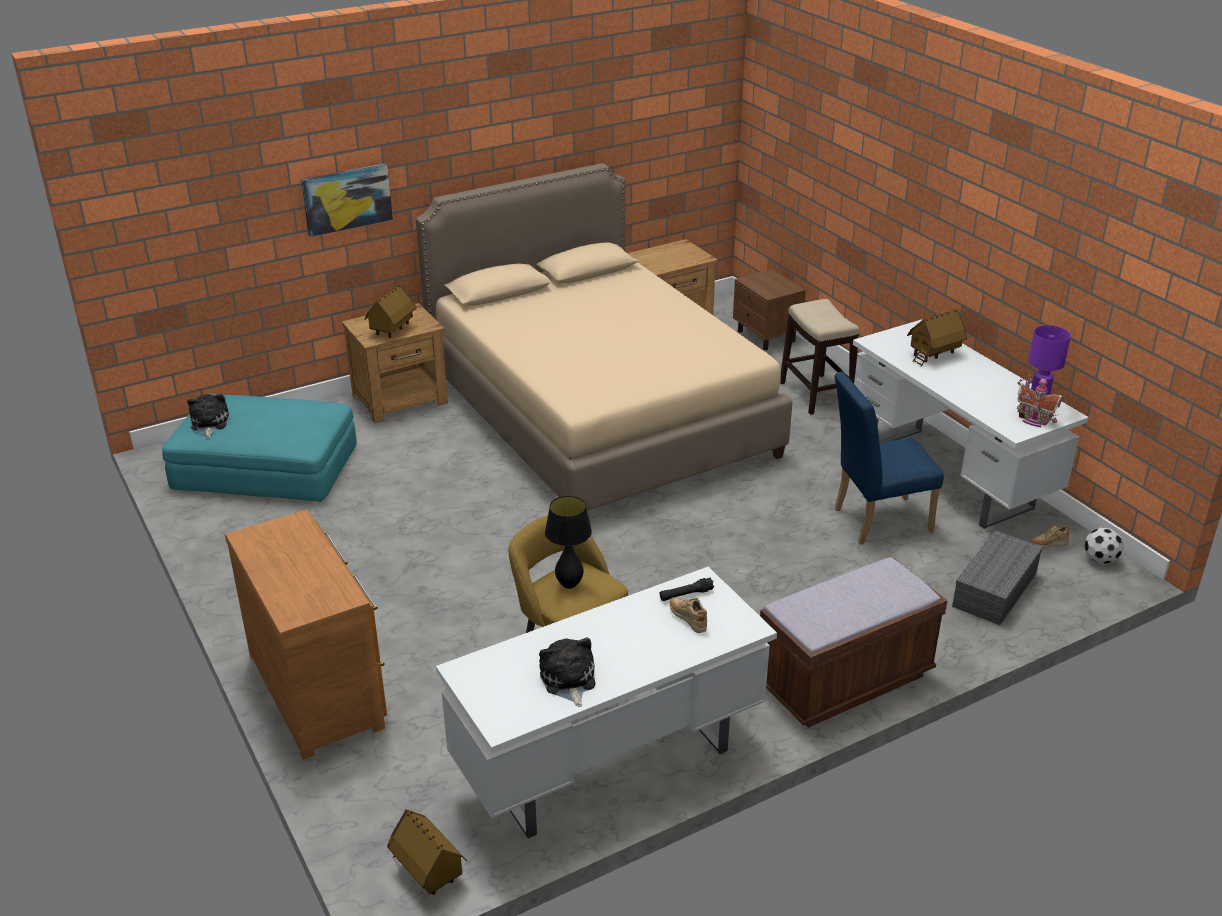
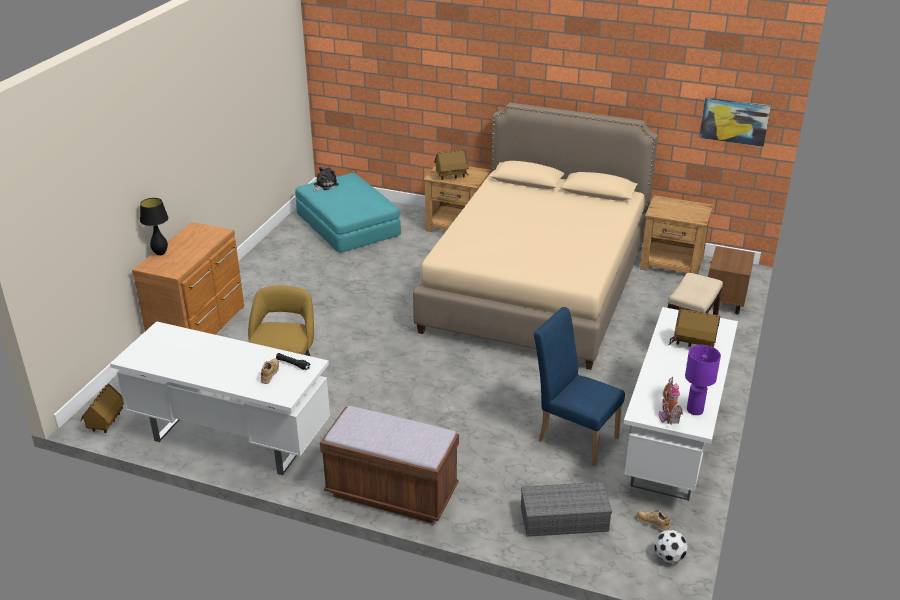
camera: 50 degrees right, 0 degrees up
(347, 199) = (455, 84): picture -> picture (734, 121)
(568, 680) = (180, 361): plush toy -> none
(569, 584) = (278, 331): black table lamp -> black table lamp (160, 253)

